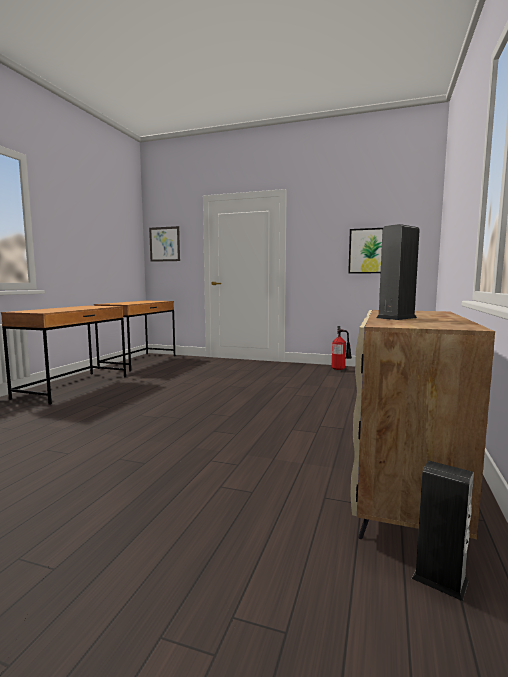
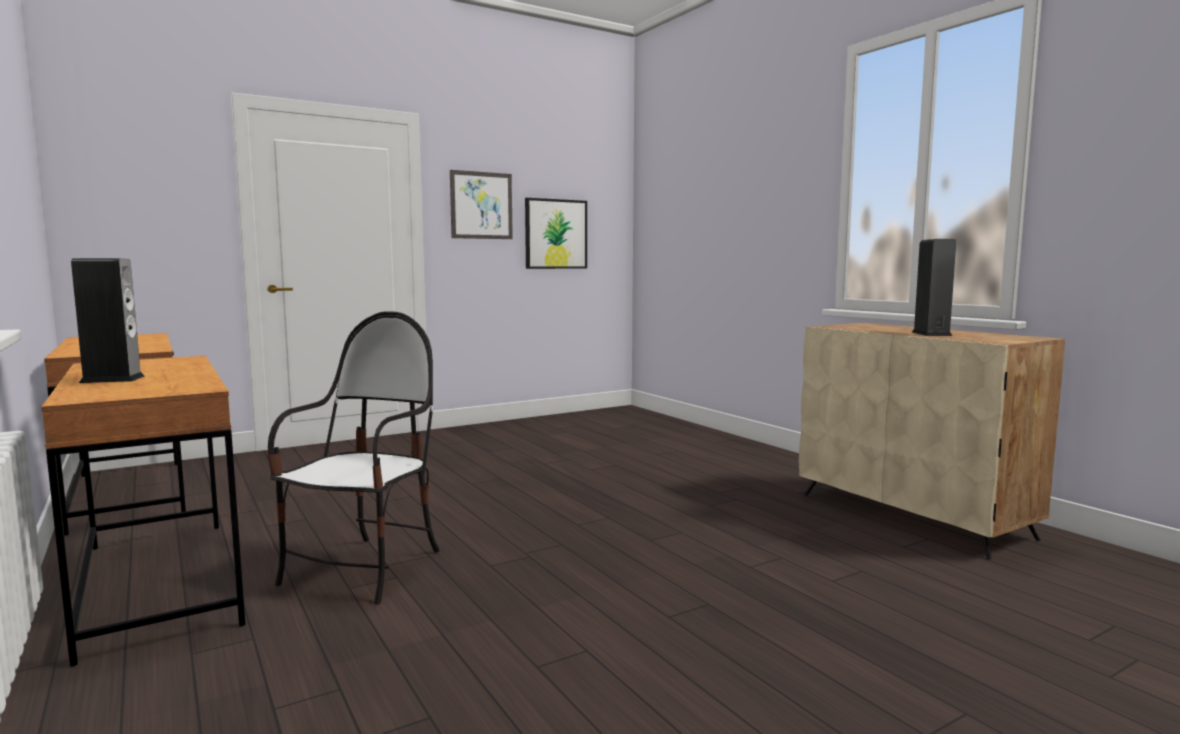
camera: 50 degrees left, 0 degrees up
(112, 402) = (365, 569): none -> chair
(164, 244) = (119, 193): picture -> picture (481, 205)
(340, 369) = (537, 423): fire extinguisher -> none
(439, 579) = (1063, 556): speaker -> speaker (112, 379)

